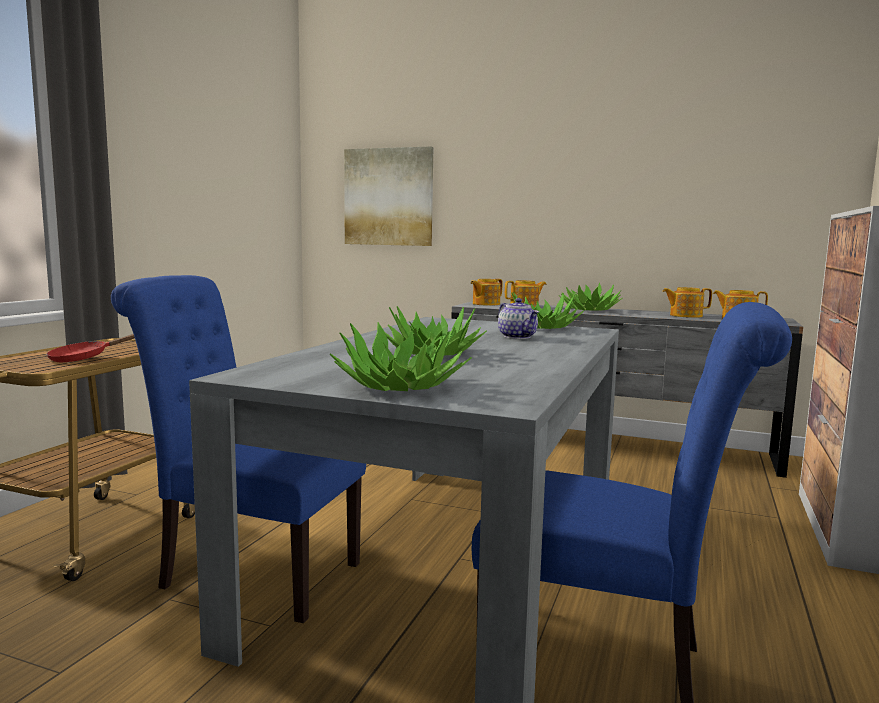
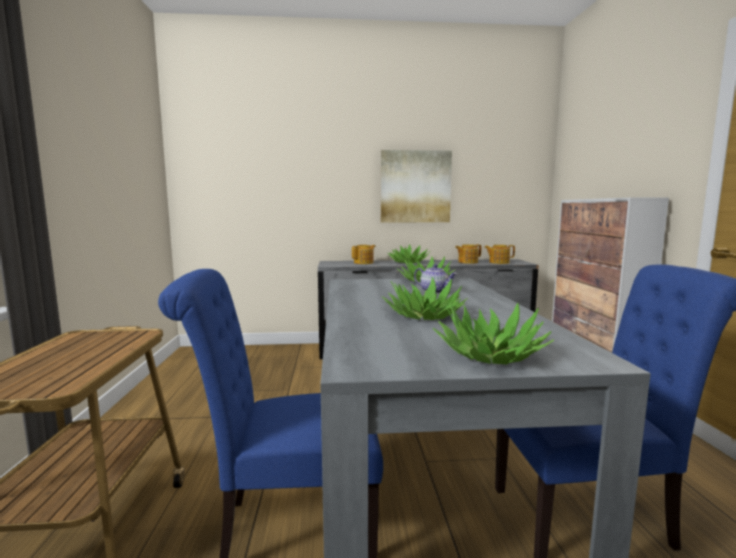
camera: 25 degrees left, 0 degrees up
(84, 358) = (82, 363): red frying pan -> none
(388, 197) = (247, 186): picture -> picture (415, 187)
(485, 304) = (335, 263): teapot -> none

